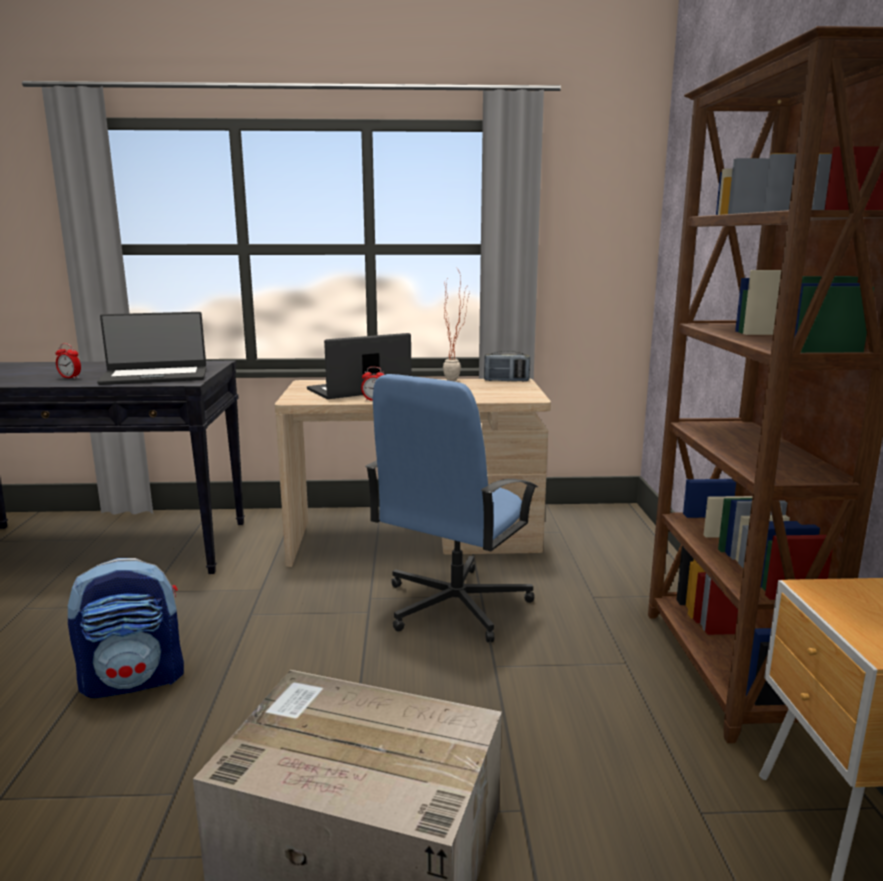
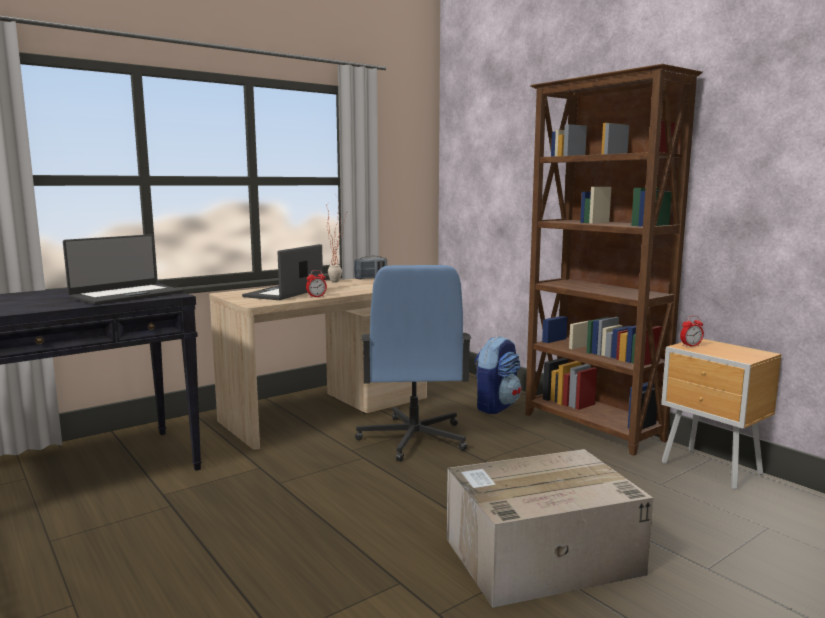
camera: 35 degrees left, 5 degrees down
(70, 378) = (39, 304): alarm clock -> alarm clock (690, 346)
(135, 680) = (257, 545): backpack -> backpack (496, 406)

